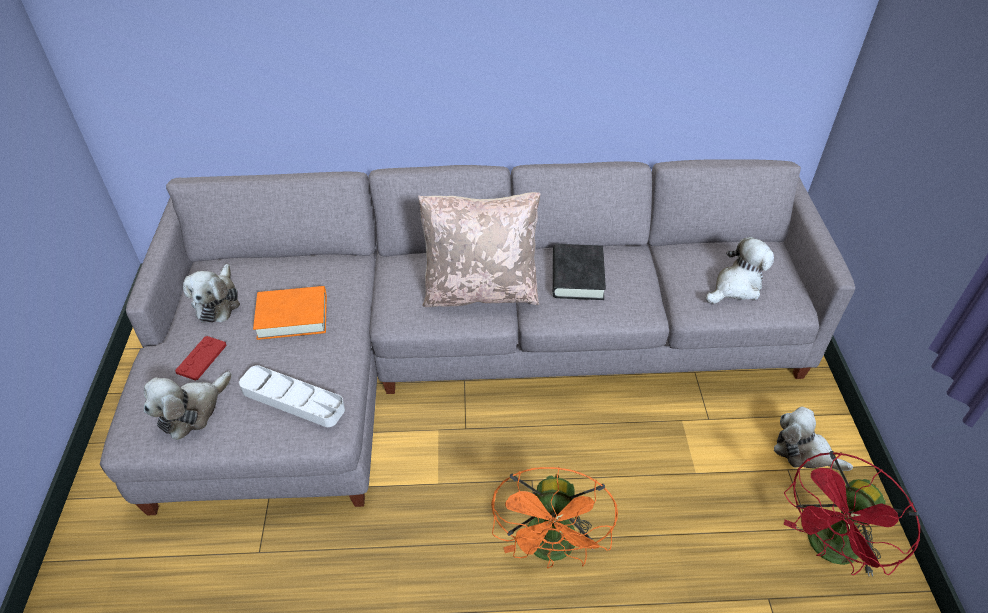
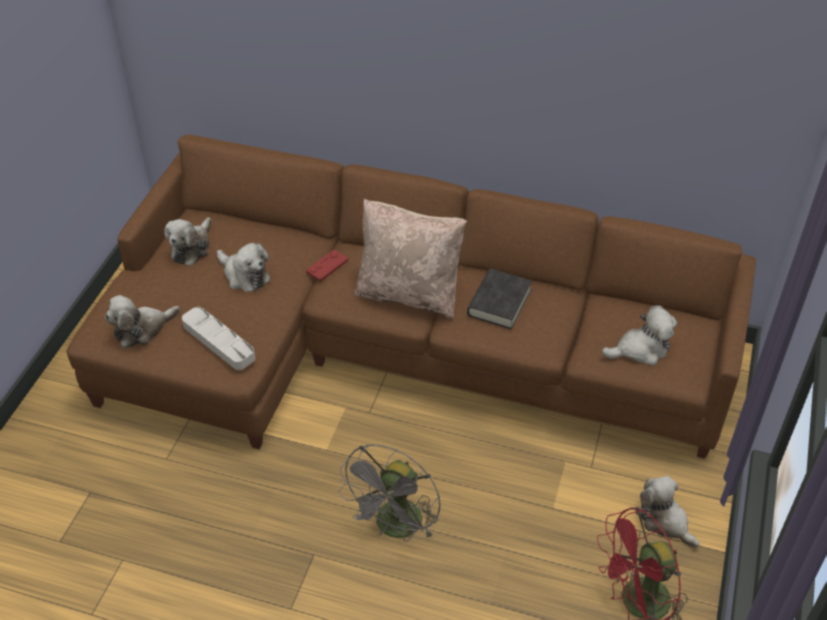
camera: 20 degrees right, 0 degrees up
(201, 358) = (163, 291): red game controller -> red game controller (327, 266)
(292, 317) = (244, 275): orange book -> plush toy
(456, 354) = (390, 347): grey sofa -> brown sofa
(552, 549) = (396, 528): orange fan -> grey fan

